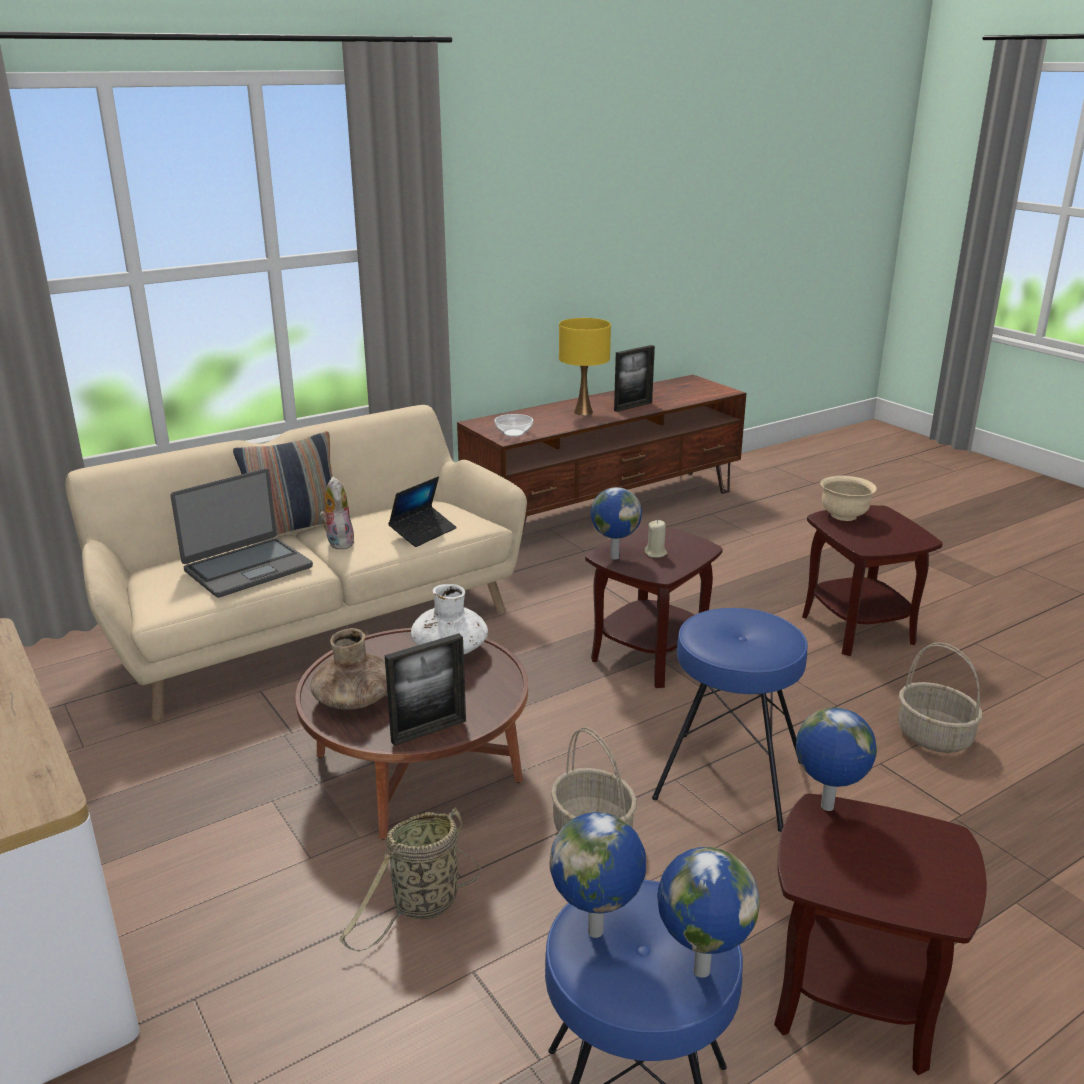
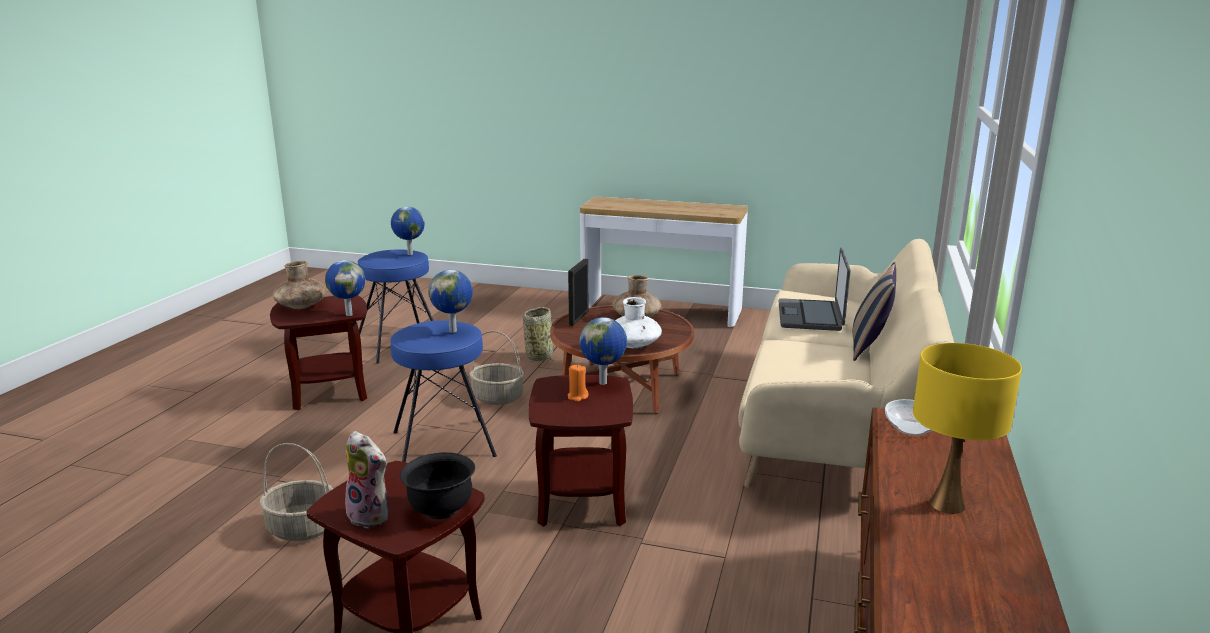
camera: 140 degrees right, 5 degrees down
(338, 542) = (814, 345): plush toy -> plush toy (372, 515)
(423, 532) = (783, 368): laptop -> none
(633, 406) = (928, 554): picture frame -> none
(656, 553) = (577, 397): beige candle -> orange candle
(699, 970) = (370, 256): globe -> globe (454, 331)
(844, 516) = (440, 509): beige bowl -> black bowl
(916, 885) = (301, 306): none -> brown vase

